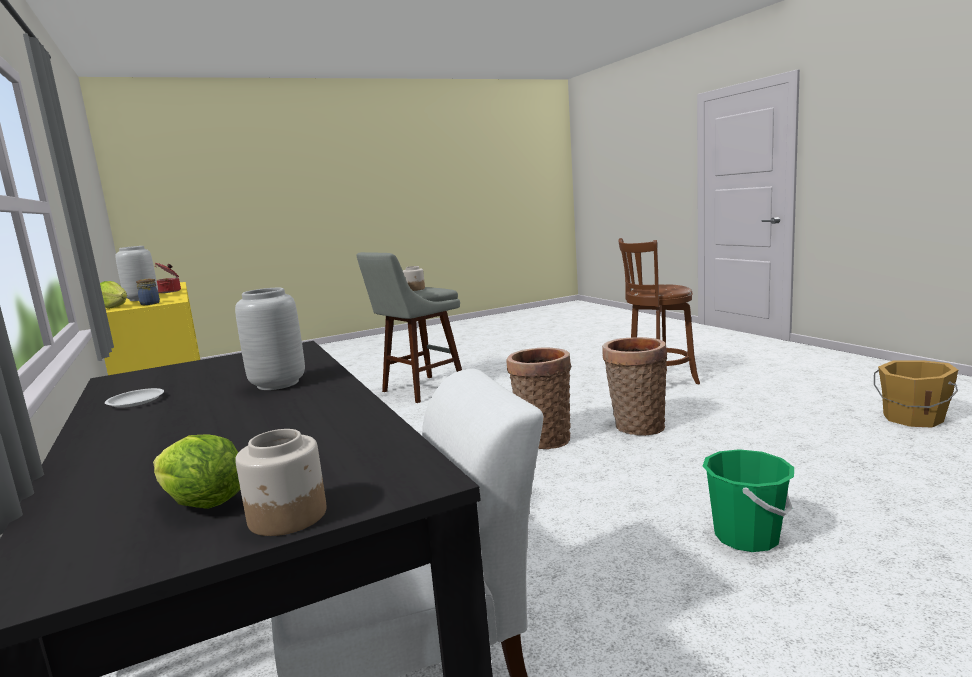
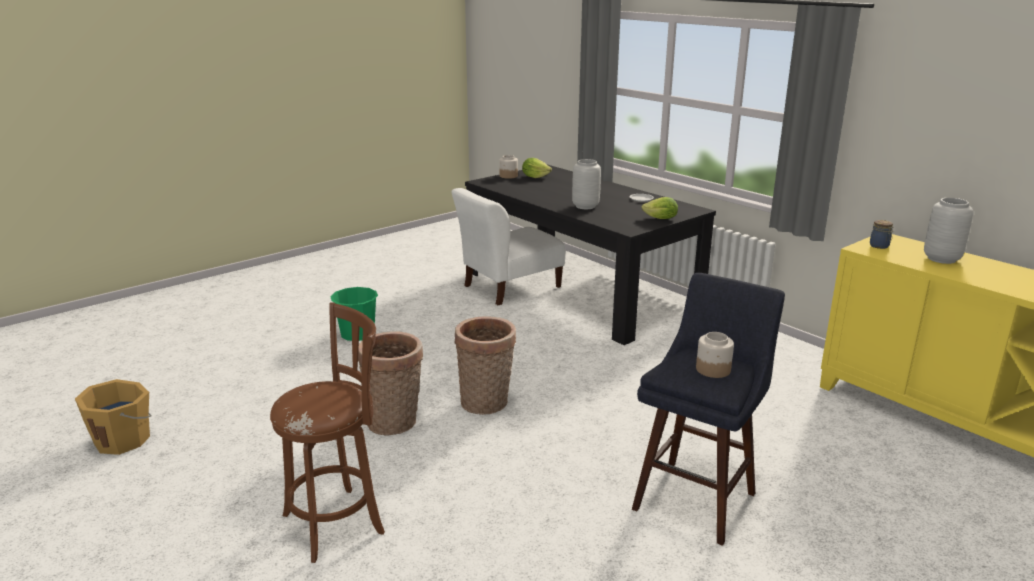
camera: 165 degrees right, 10 degrees up
(114, 307) = (905, 241): lettuce -> lettuce (661, 219)
(169, 291) = (982, 280): cooking pot -> none
(419, 390) = (697, 496): grey stool -> blue stool

